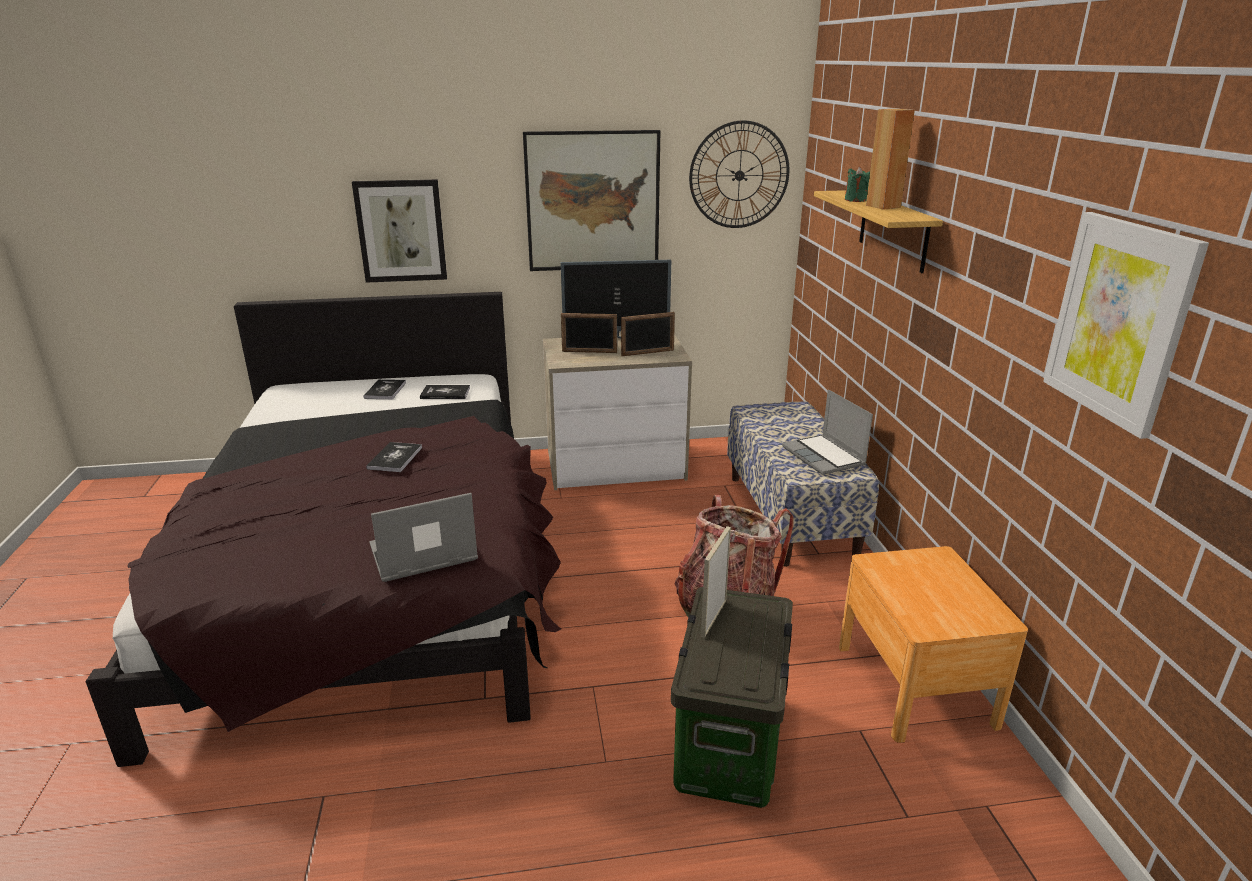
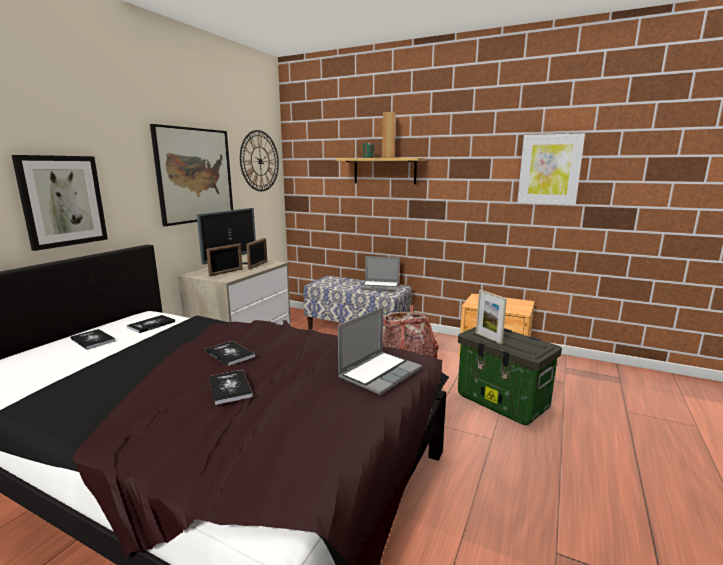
camera: 55 degrees left, 10 degrees down
(322, 489) = (230, 388): none -> book
(422, 555) = (380, 373): laptop -> laptop turned 150 degrees counterclockwise

